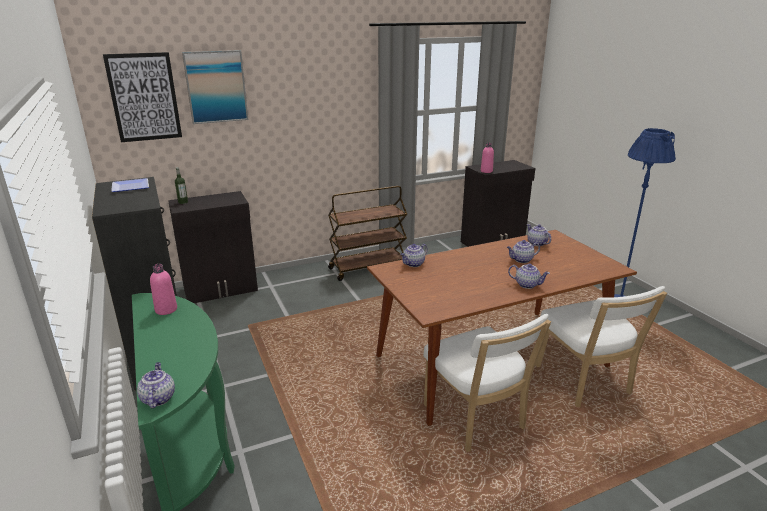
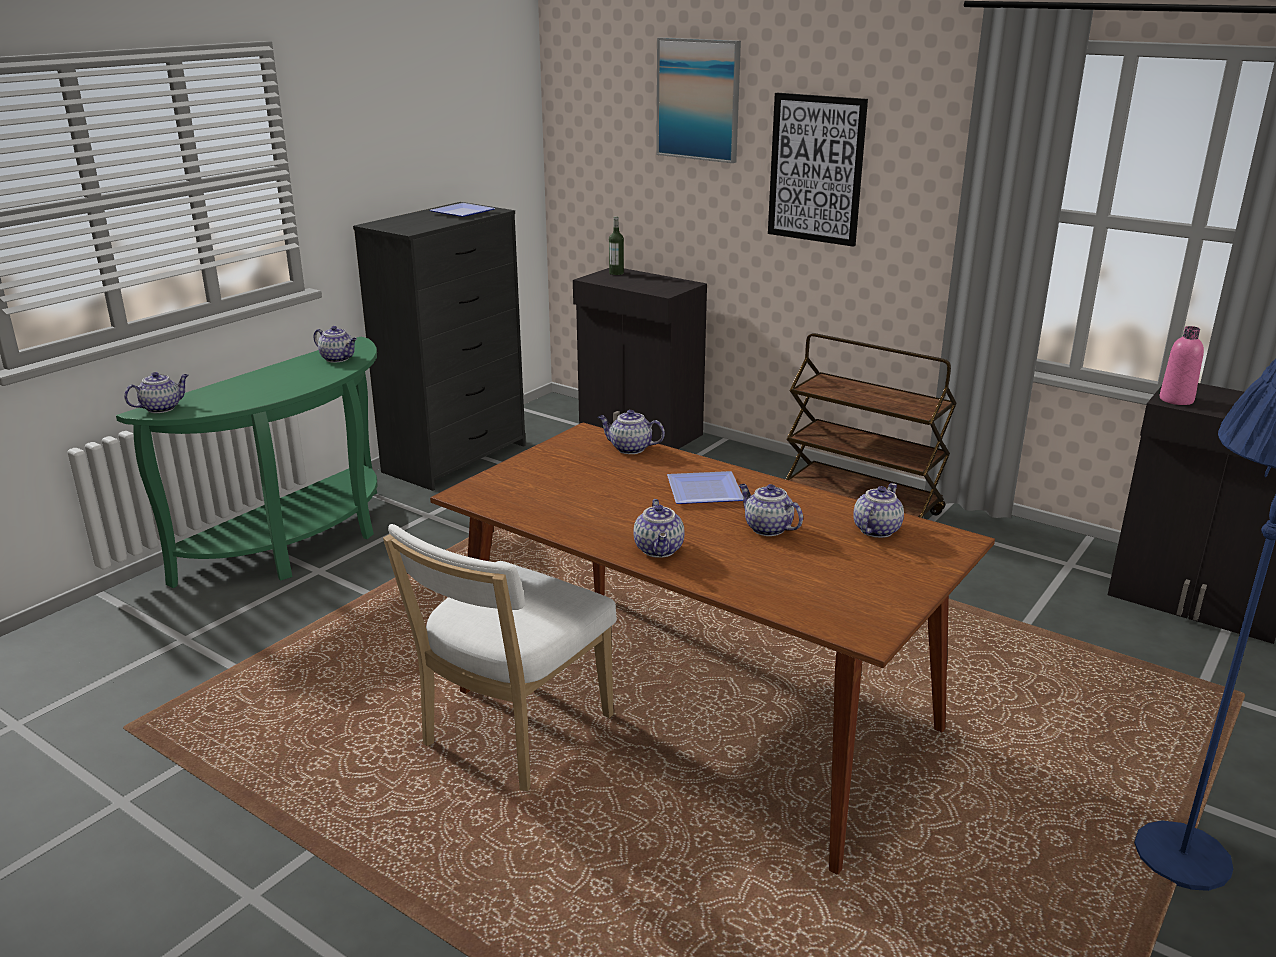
camera: 60 degrees right, 0 degrees up
(144, 97) = (608, 102): picture -> picture (816, 169)
(166, 310) = (338, 359): pink bottle -> teapot
(475, 261) = (706, 490): none -> plate
(585, 382) = (738, 846): white chair -> none

